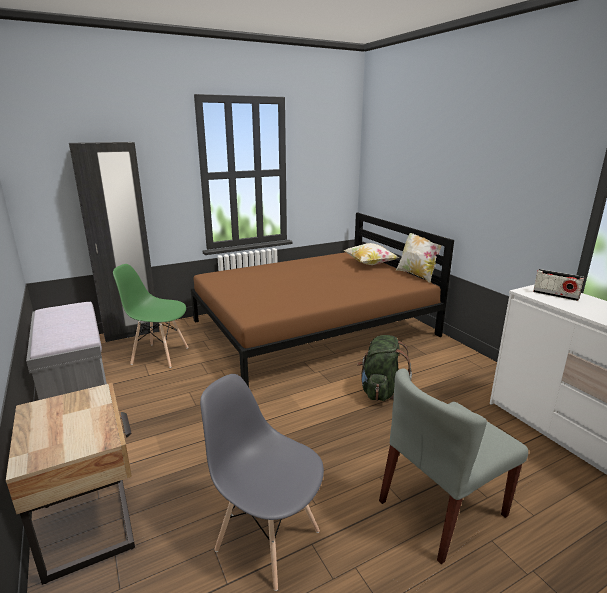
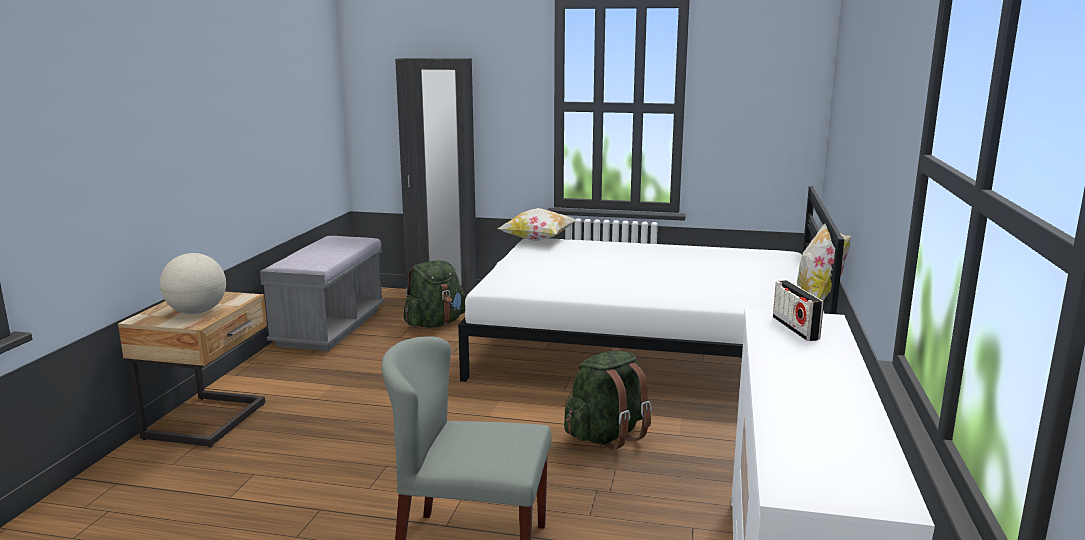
camera: 40 degrees right, 5 degrees down
(80, 427) = (196, 312): none -> globe
(159, 355) = (435, 324): green chair -> green backpack
(267, 539) = (295, 489): grey chair -> none
(313, 328) = (647, 348): brown bed -> white bed
(370, 264) = (775, 270): pillow -> pillow (538, 240)

